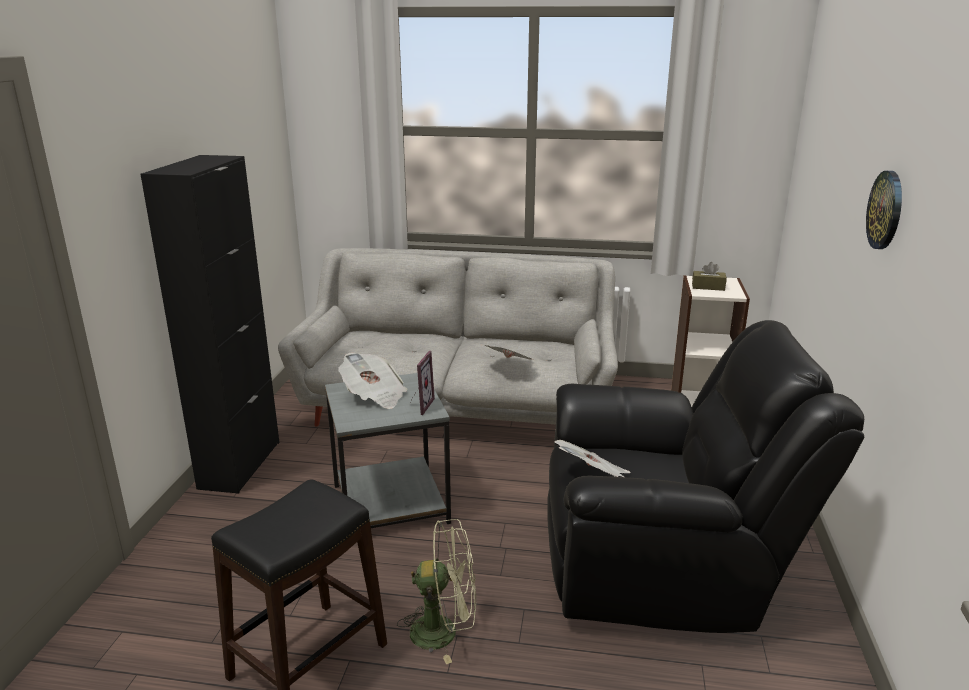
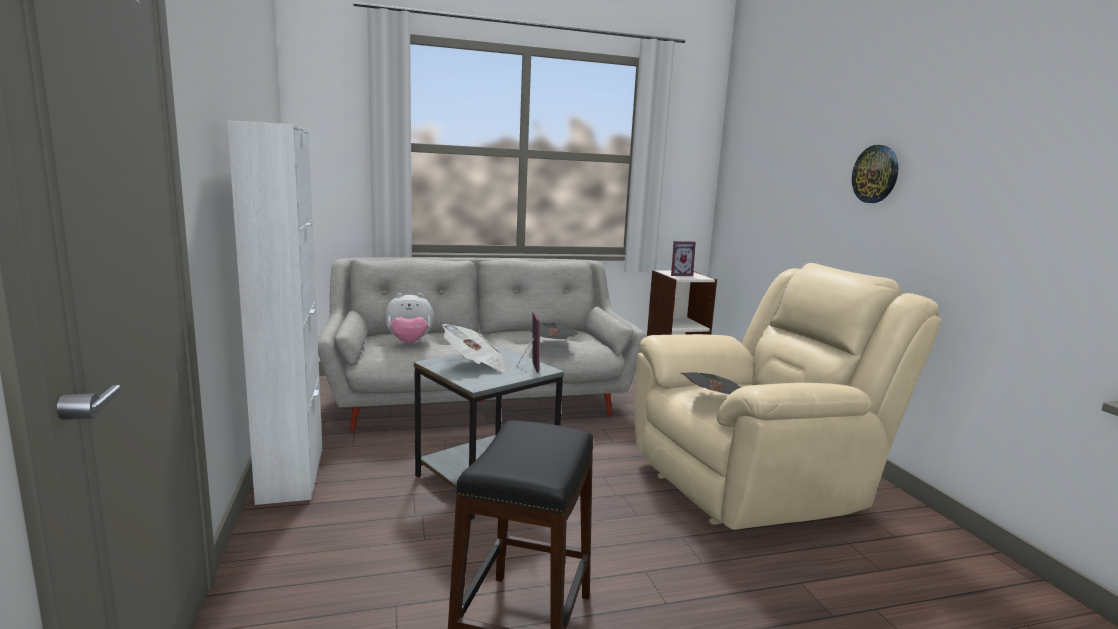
camera: 25 degrees left, 10 degrees down
(240, 464) = (291, 474): black cabinet -> white cabinet
(373, 348) = (409, 343): none -> plush toy
(444, 631) = (631, 570): green fan -> none
(664, 568) = (755, 484): black armchair -> beige armchair
(708, 287) = (679, 275): brown tissue box -> picture frame

